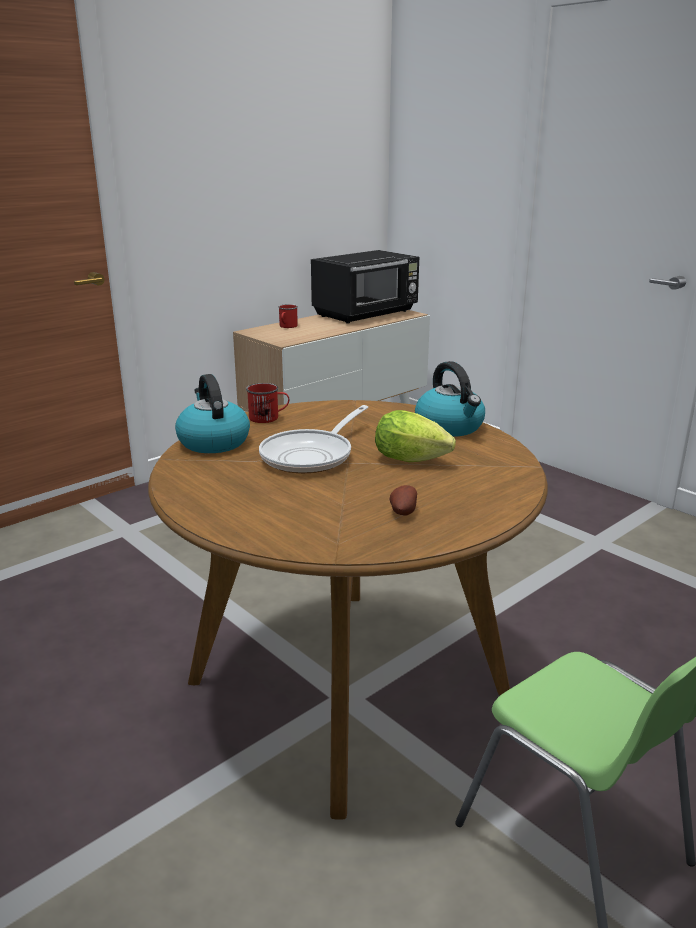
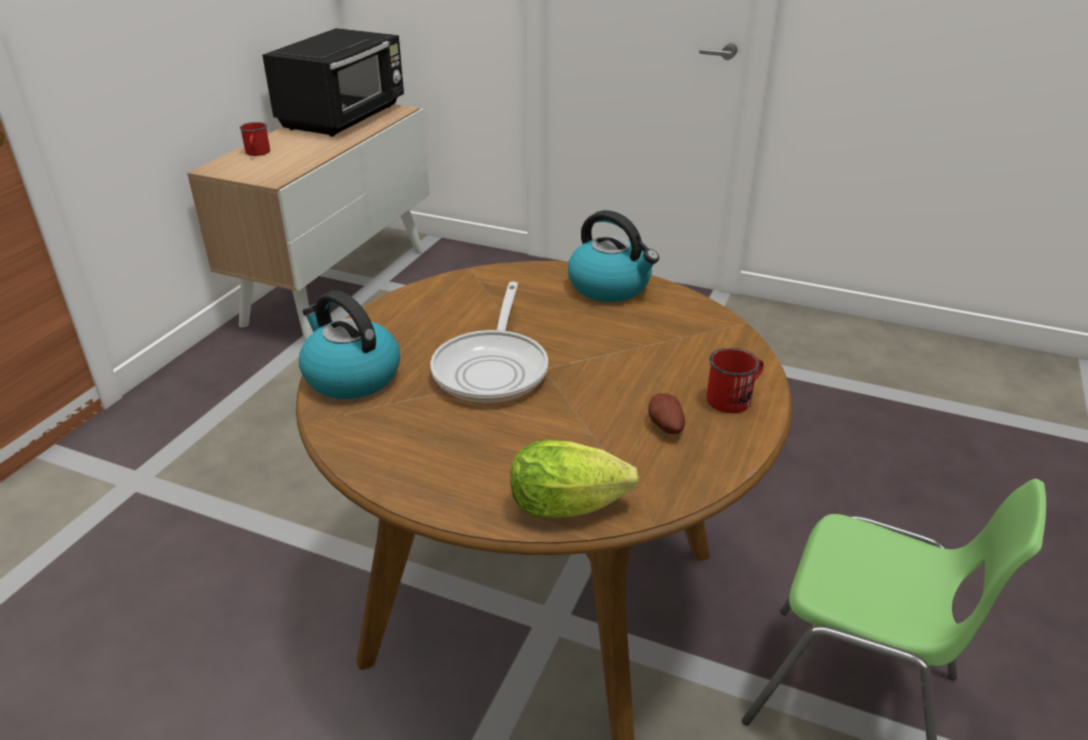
camera: 25 degrees left, 10 degrees up
(268, 418) = (388, 319): red mug -> red mug (734, 398)
(415, 460) = (615, 346): lettuce -> lettuce (574, 506)

